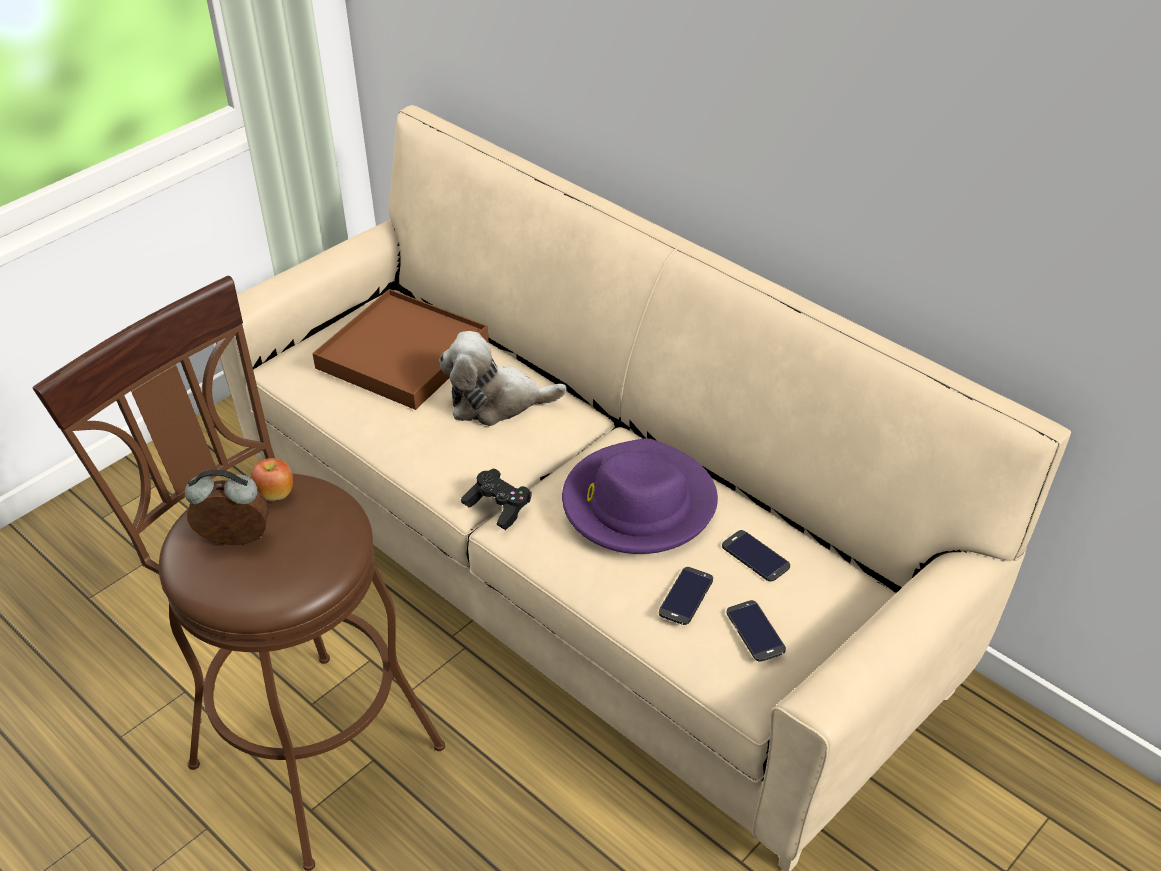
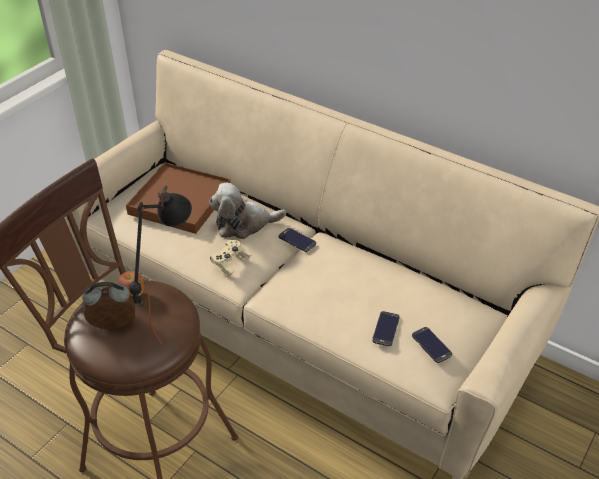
camera: 10 degrees left, 0 degrees up
(322, 536) = (169, 316): none -> black table lamp
(461, 461) = (230, 262): none -> beige game controller
(498, 507) = (259, 287): black game controller -> none
(638, 504) = (344, 276): purple hat -> none
(755, 556) = (420, 300): phone -> phone (297, 240)

